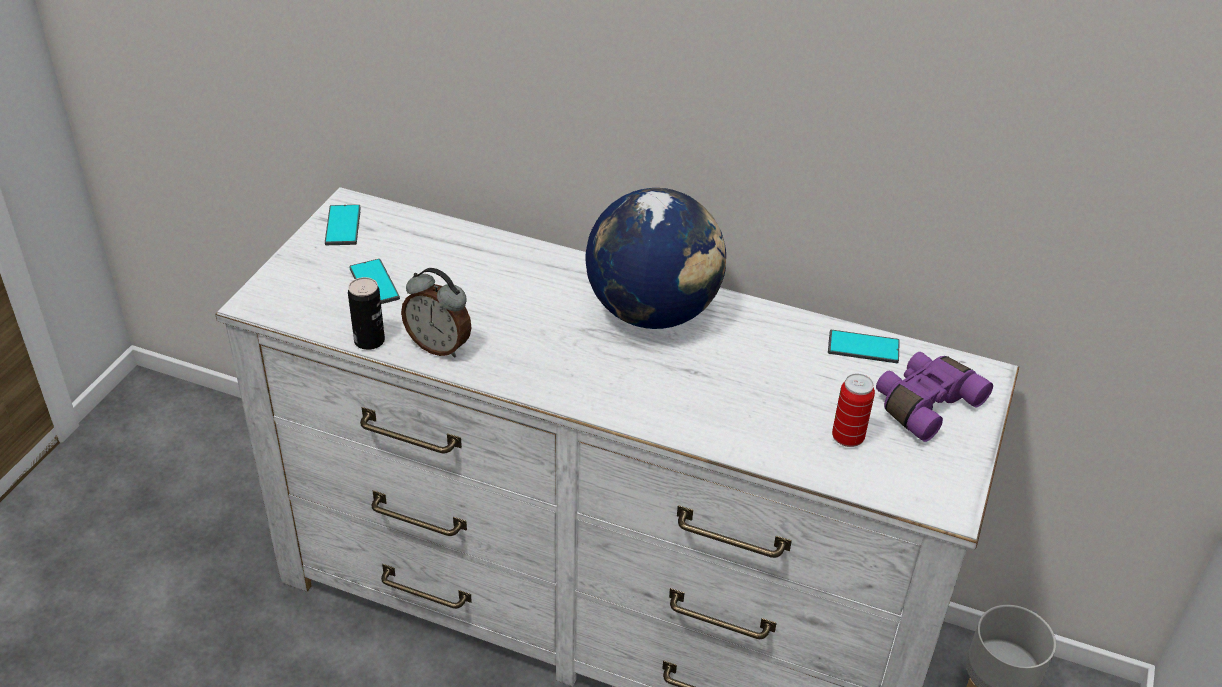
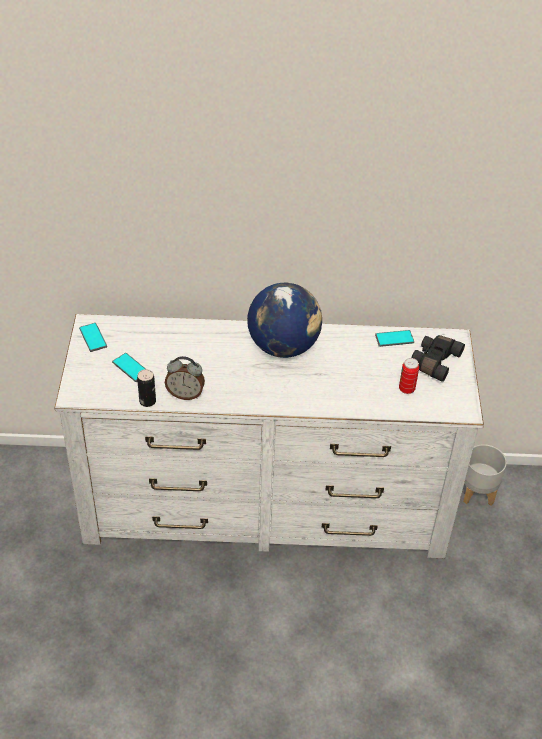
camera: 20 degrees left, 5 degrees up
(924, 403) = (434, 361): purple binoculars -> black binoculars

